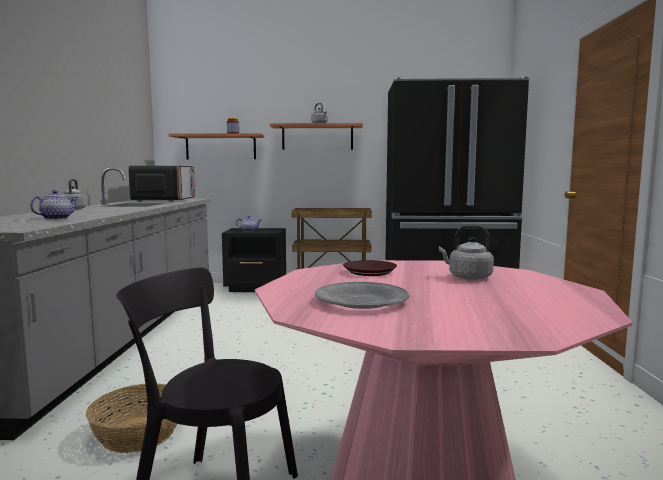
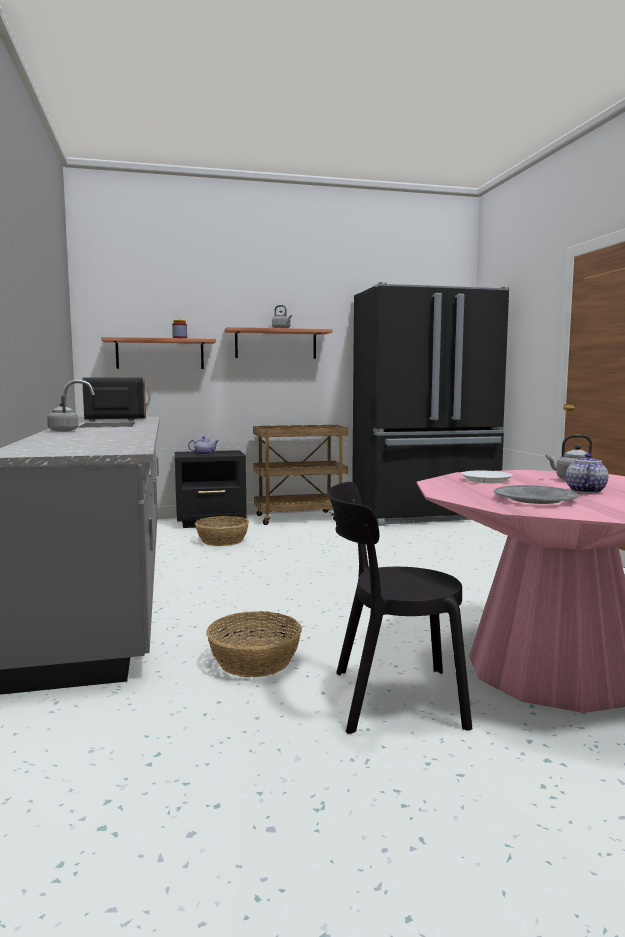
camera: 15 degrees left, 0 degrees up
(57, 218) = (106, 440): teapot -> teapot (585, 491)
(246, 306) = (222, 541): none -> basket
(369, 272) = (486, 480): brown plate -> white plate

